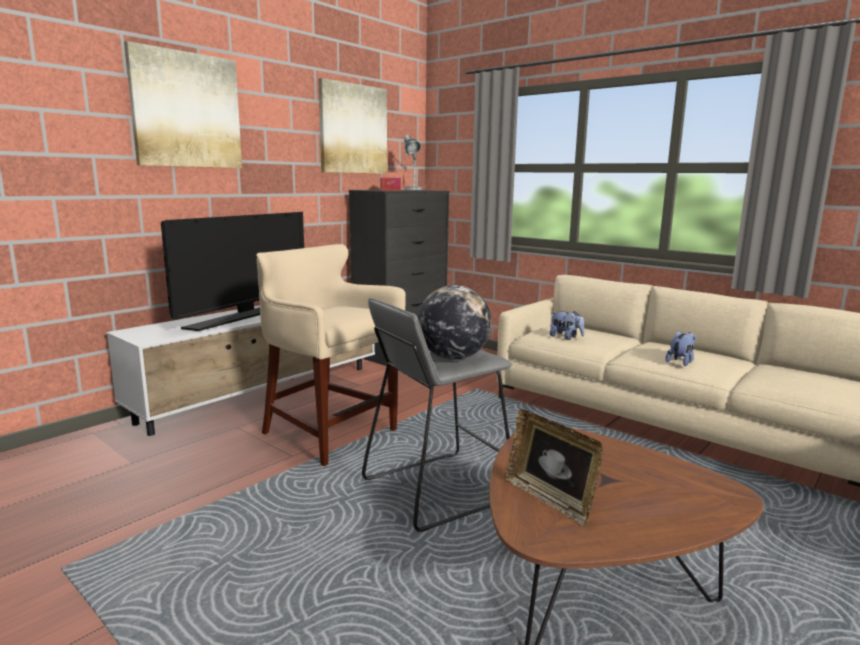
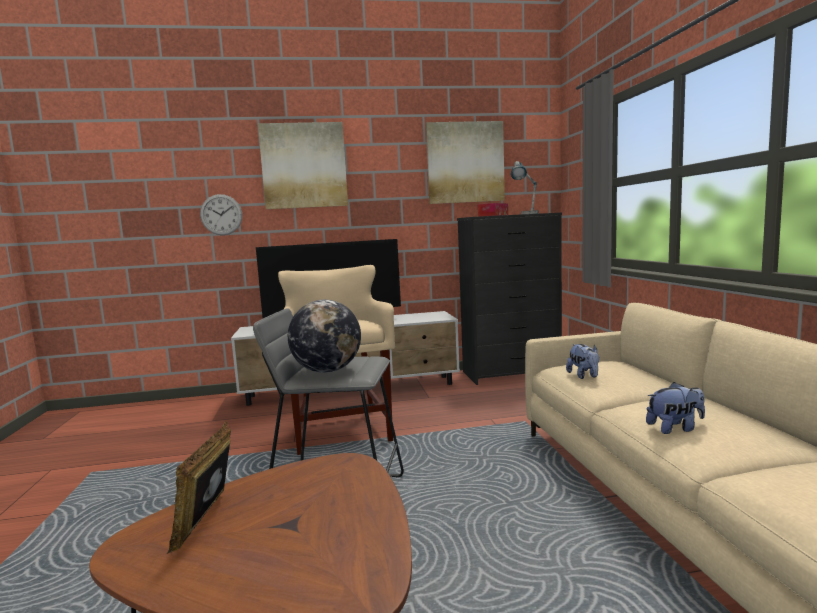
camera: 40 degrees right, 5 degrees down
(70, 169) = (221, 214): none -> wall clock

